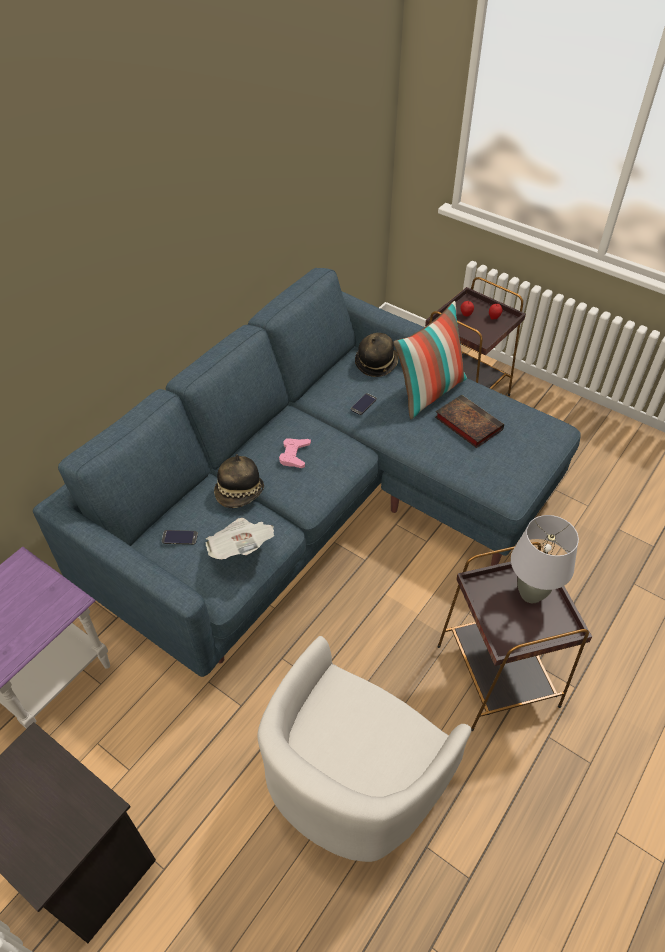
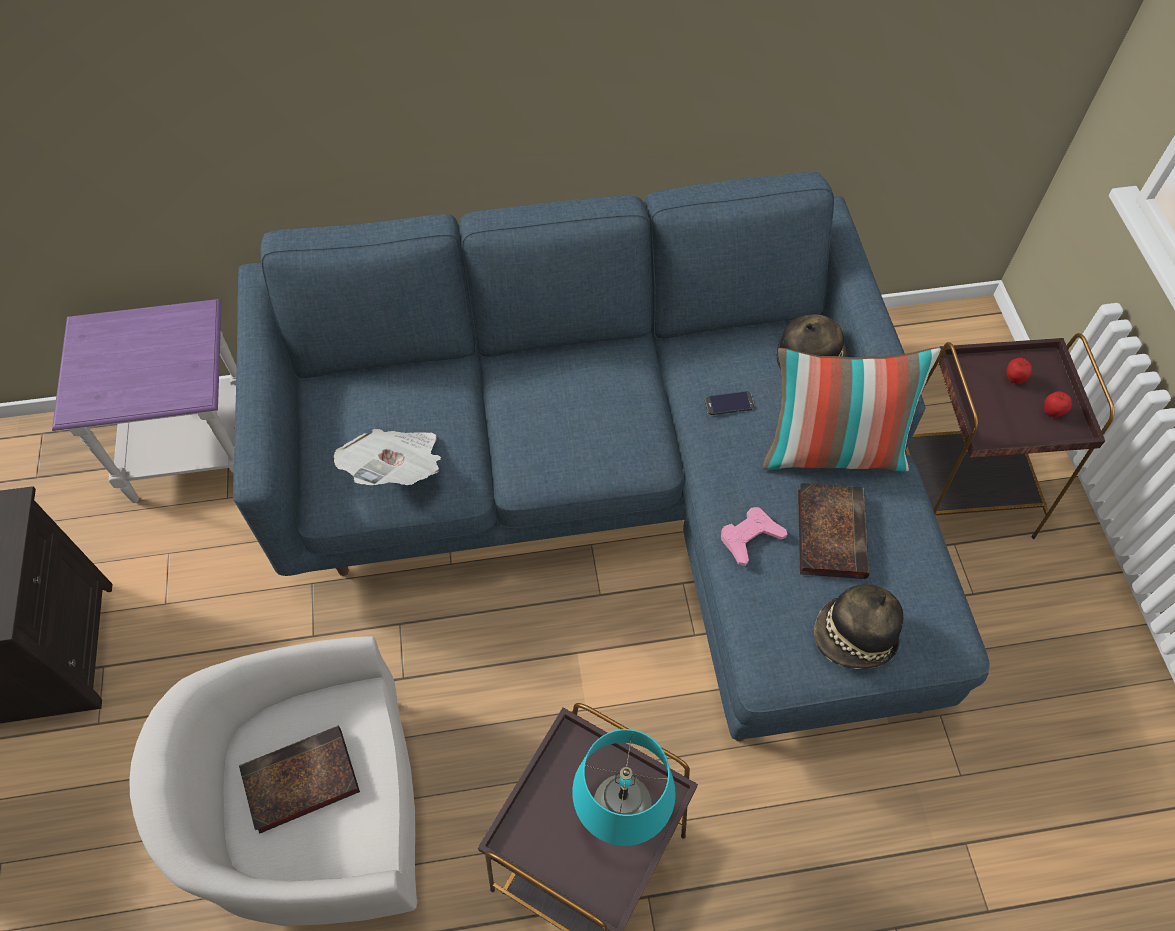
camera: 45 degrees right, 10 degrees up
(179, 537) = (356, 407): phone -> none
(240, 494) = (469, 405): hat -> hat (854, 638)
(294, 455) = (575, 406): pink game controller -> pink game controller (750, 538)
(353, 746) = (298, 782): none -> book
(530, 594) = (620, 814): grey table lamp -> turquoise table lamp

